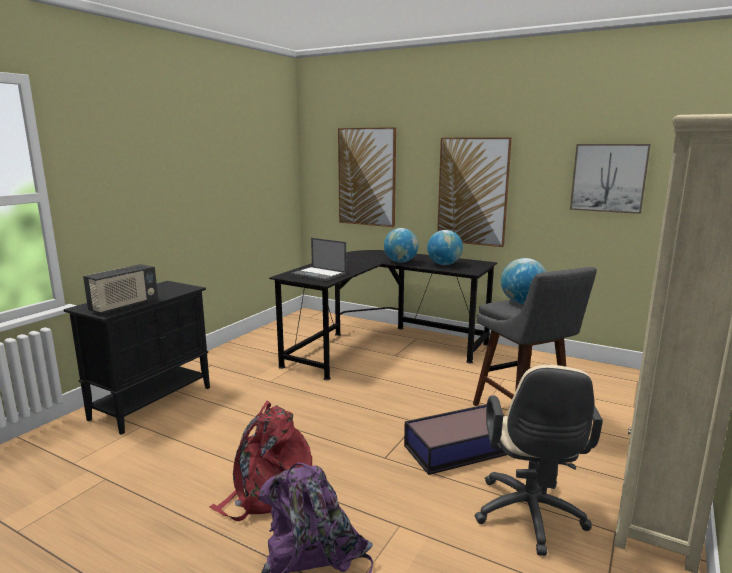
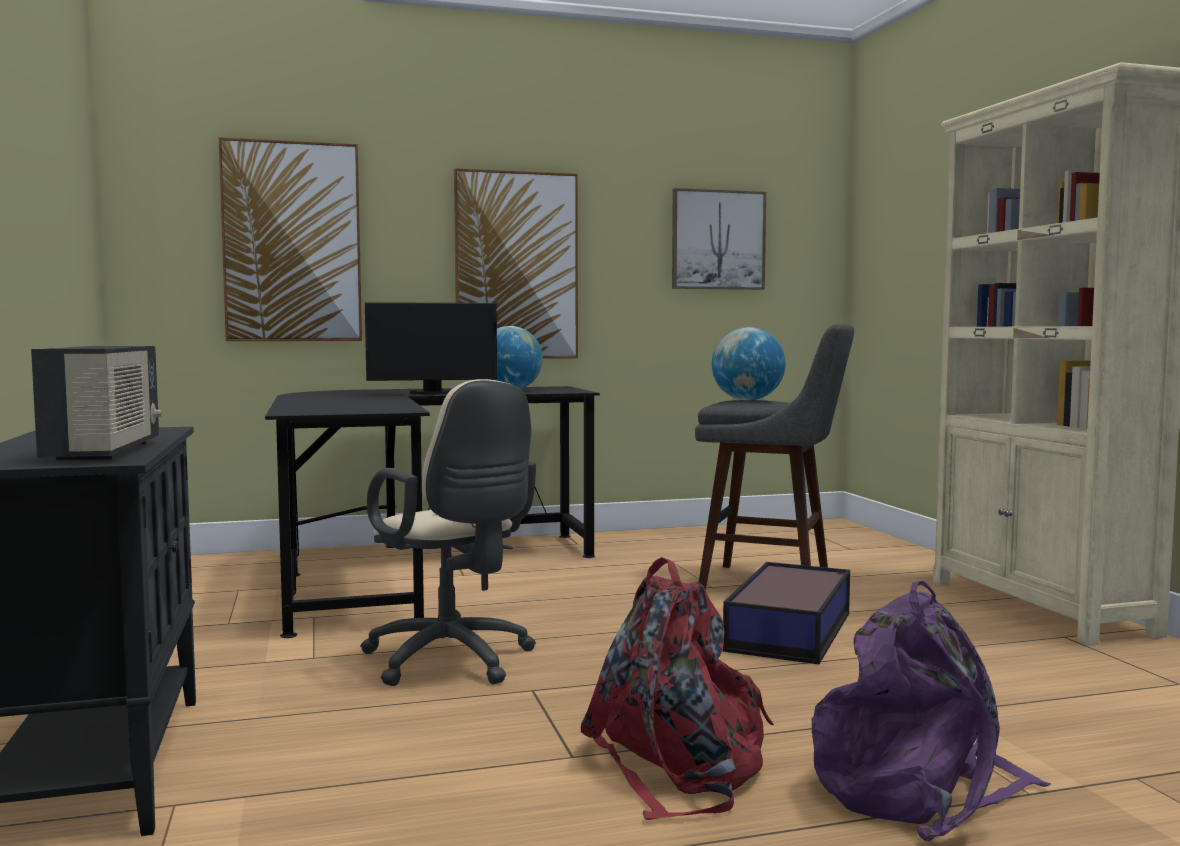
camera: 45 degrees left, 10 degrees down
(319, 274) = (354, 407): laptop -> none
(400, 262) = (432, 393): globe -> monitor
(529, 518) = (990, 656): beige office chair -> beige office chair (453, 662)

